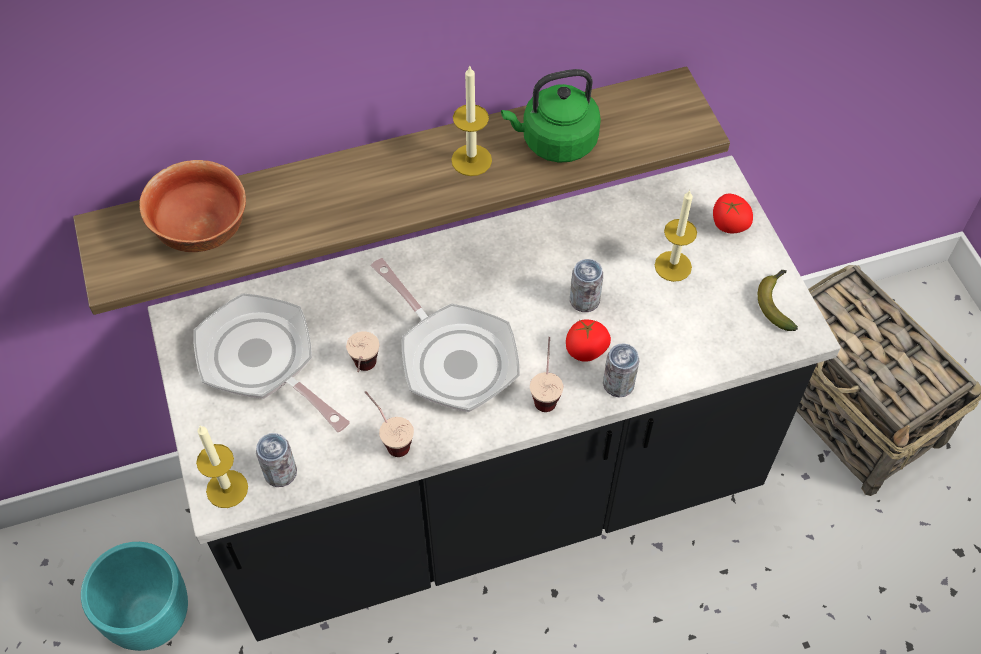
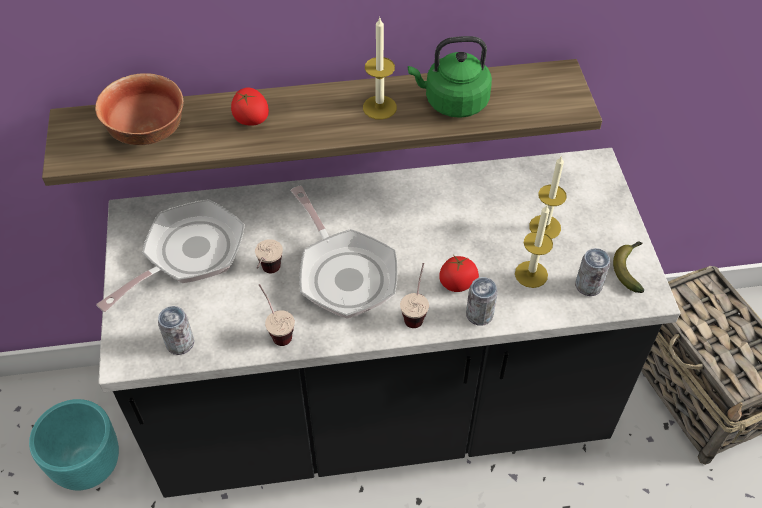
camera: 10 degrees right, 5 degrees down
(227, 489) = (133, 349): candle -> candle (531, 274)
(263, 361) = (188, 254): frying pan -> frying pan turned 75 degrees clockwise
(584, 300) = (464, 244): can -> can (588, 286)
(728, 224) = (599, 200): tomato -> tomato (251, 119)

